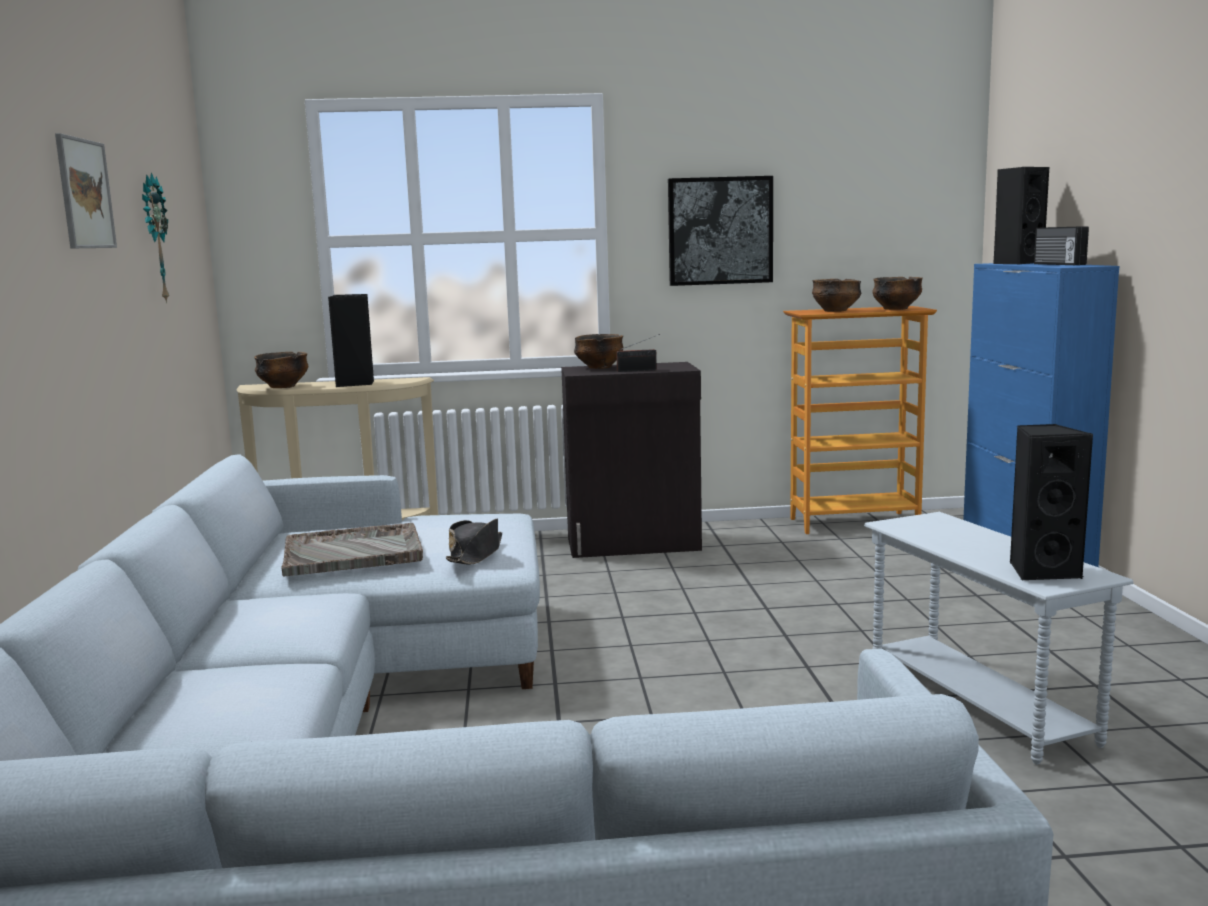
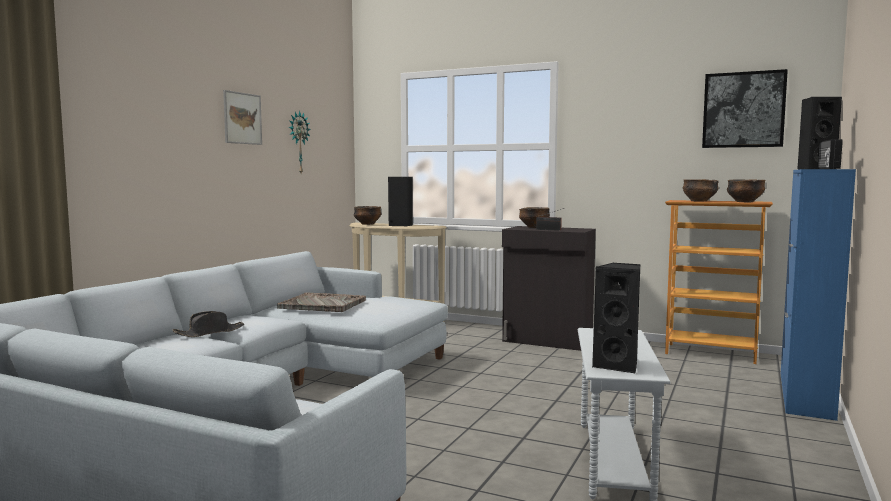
camera: 30 degrees right, 5 degrees down
(475, 554) = (374, 314): black hat -> black hat (210, 332)
(720, 231) = (629, 145): picture -> picture (743, 110)

